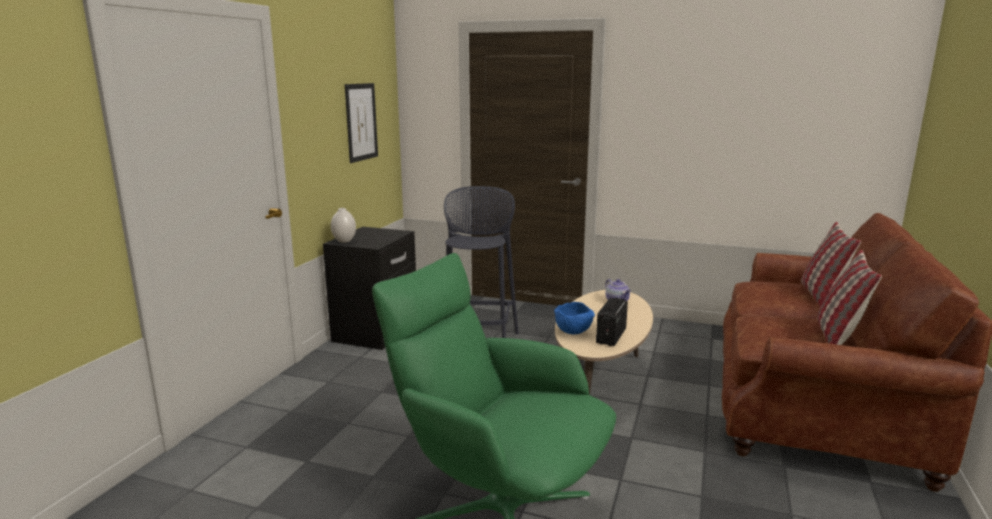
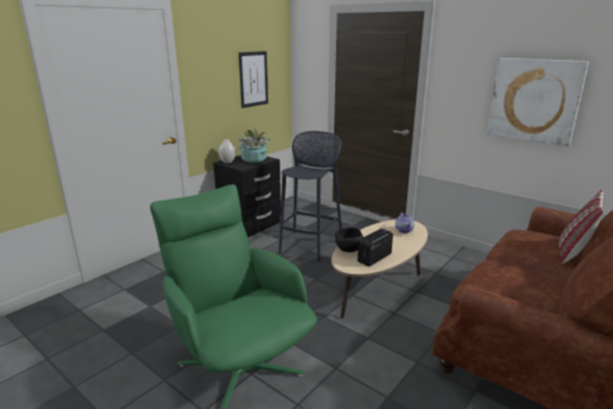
camera: 20 degrees right, 5 degrees up
(379, 235) = (254, 159): none -> potted plant
(573, 332) = (349, 250): blue bowl -> black bowl
(734, 132) = (534, 100): none -> picture
(838, 335) = (551, 293): pillow -> none

